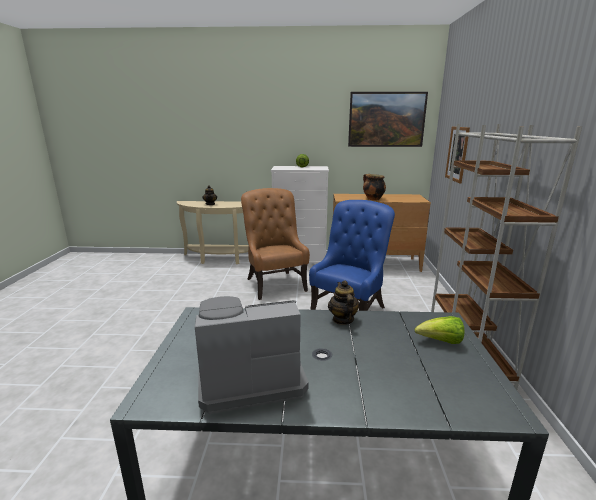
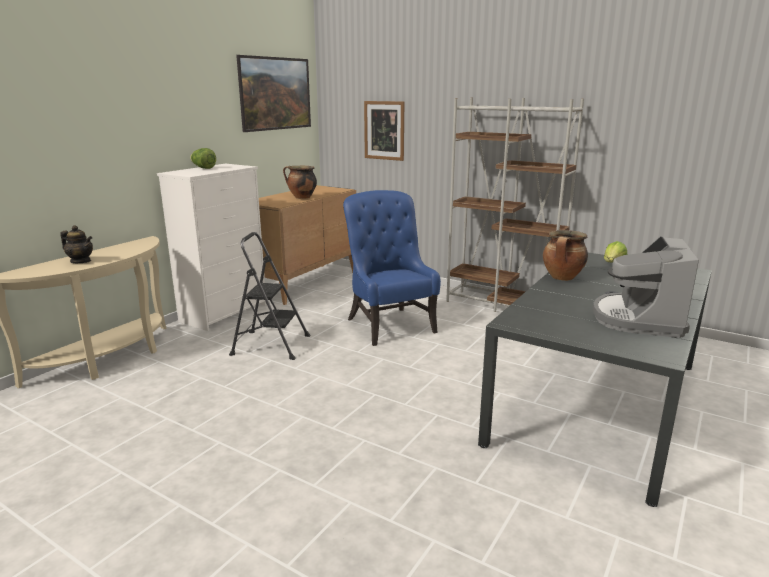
camera: 60 degrees left, 0 degrees up
(275, 284) = (268, 344): brown chair -> black step ladder
(342, 319) = (562, 278): teapot -> cooking pot

